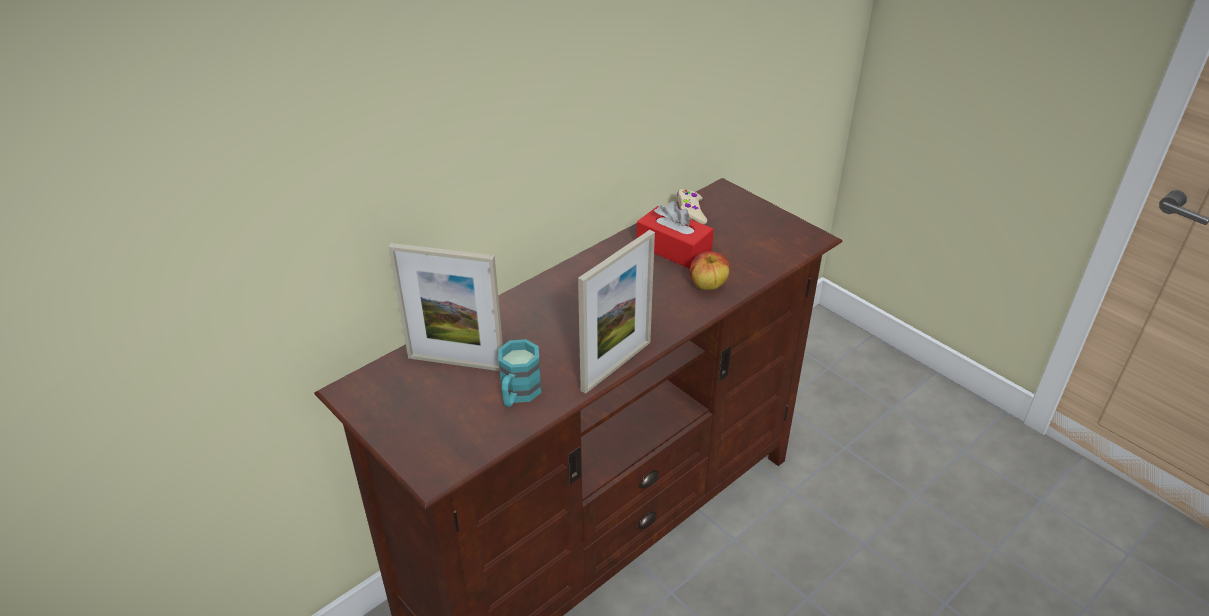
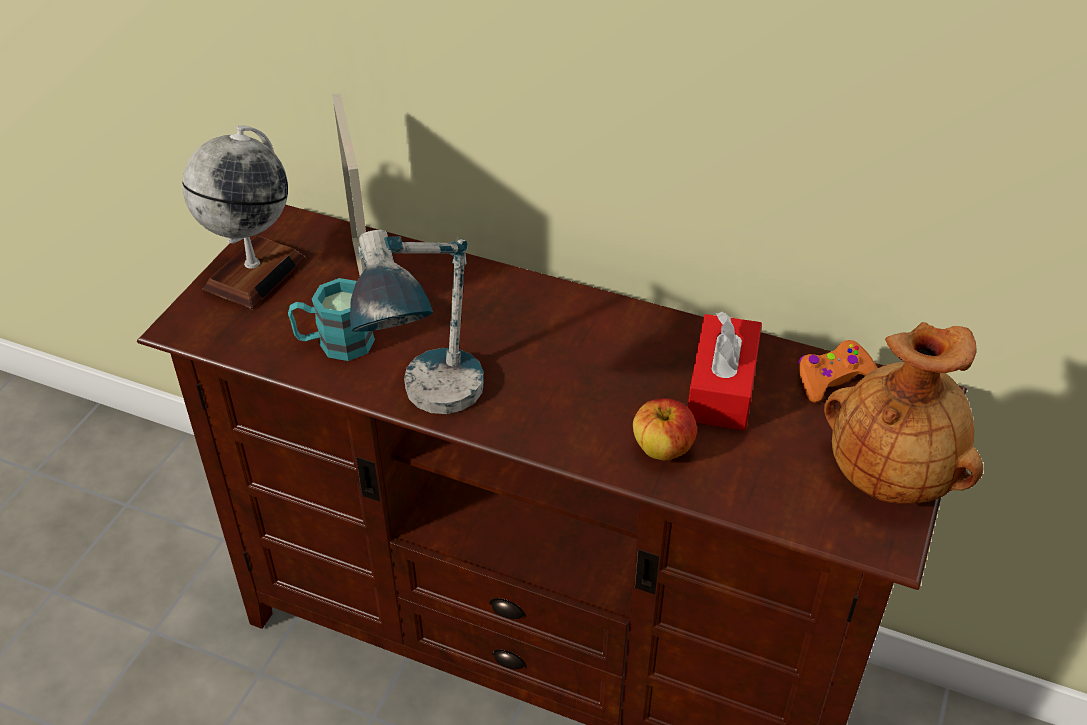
camera: 65 degrees right, 5 degrees up
(403, 419) = (254, 273): none -> globe
(616, 366) = (431, 410): picture frame -> table lamp
(691, 212) = (833, 378): beige game controller -> orange game controller
(769, 219) = (891, 474): none -> brown vase

